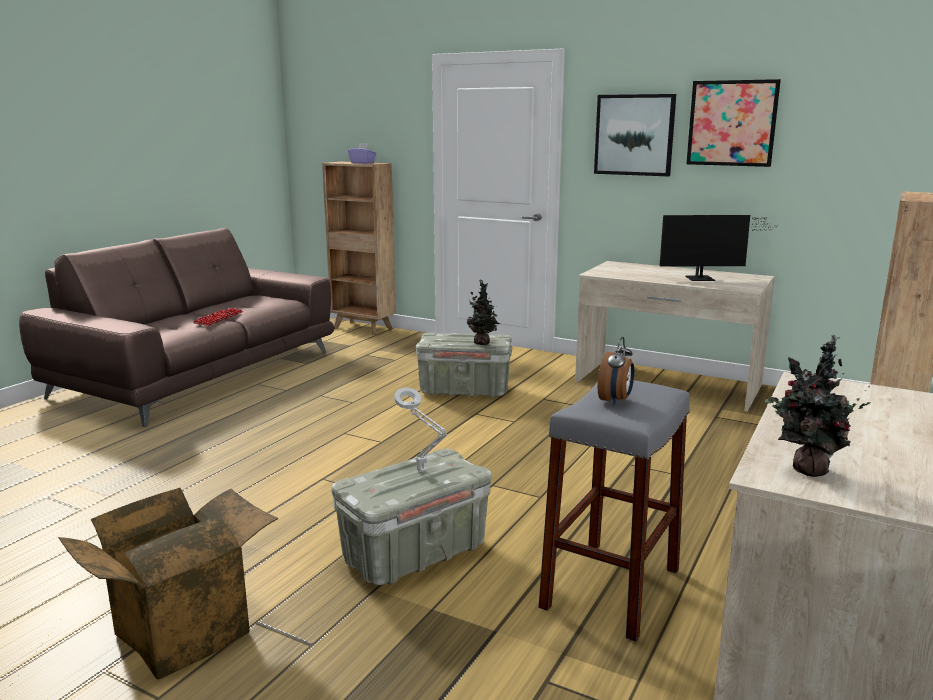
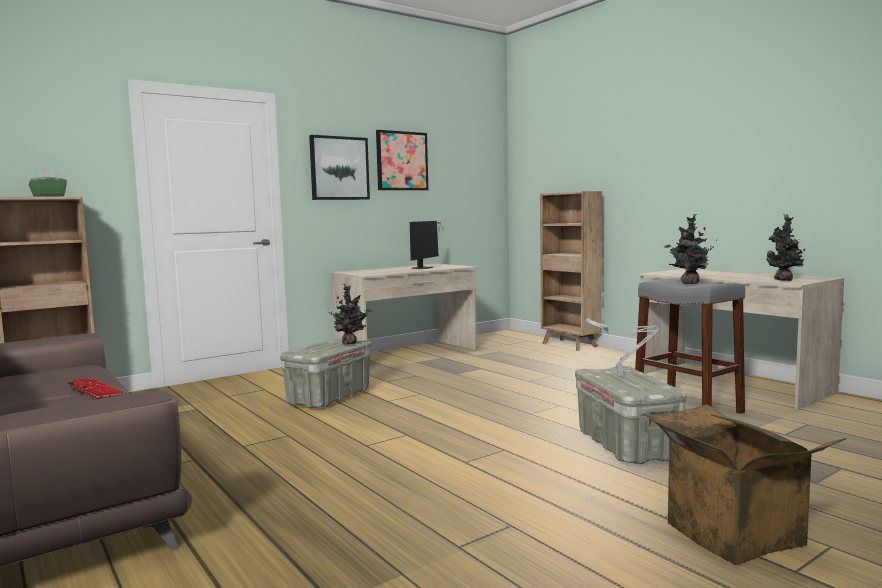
camera: 65 degrees left, 10 degrees down
(362, 163) = (48, 196): purple tissue box -> green tissue box
(615, 401) = (688, 283): alarm clock -> potted plant

